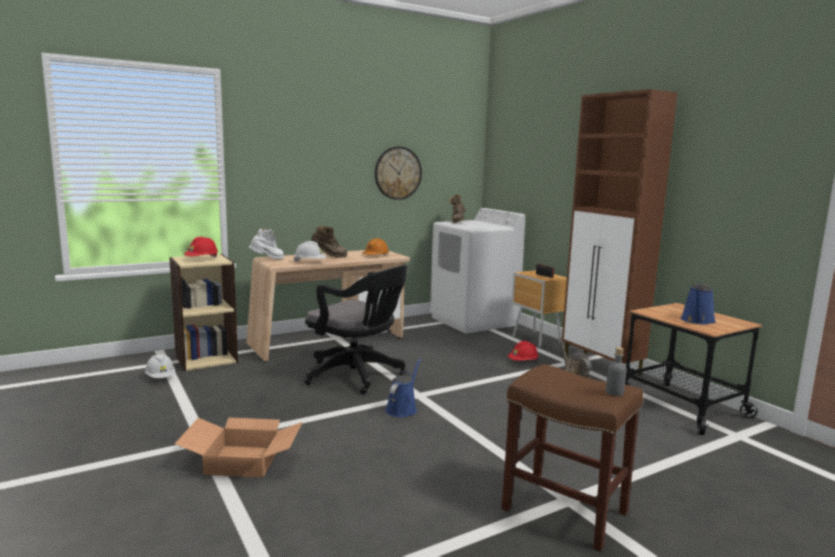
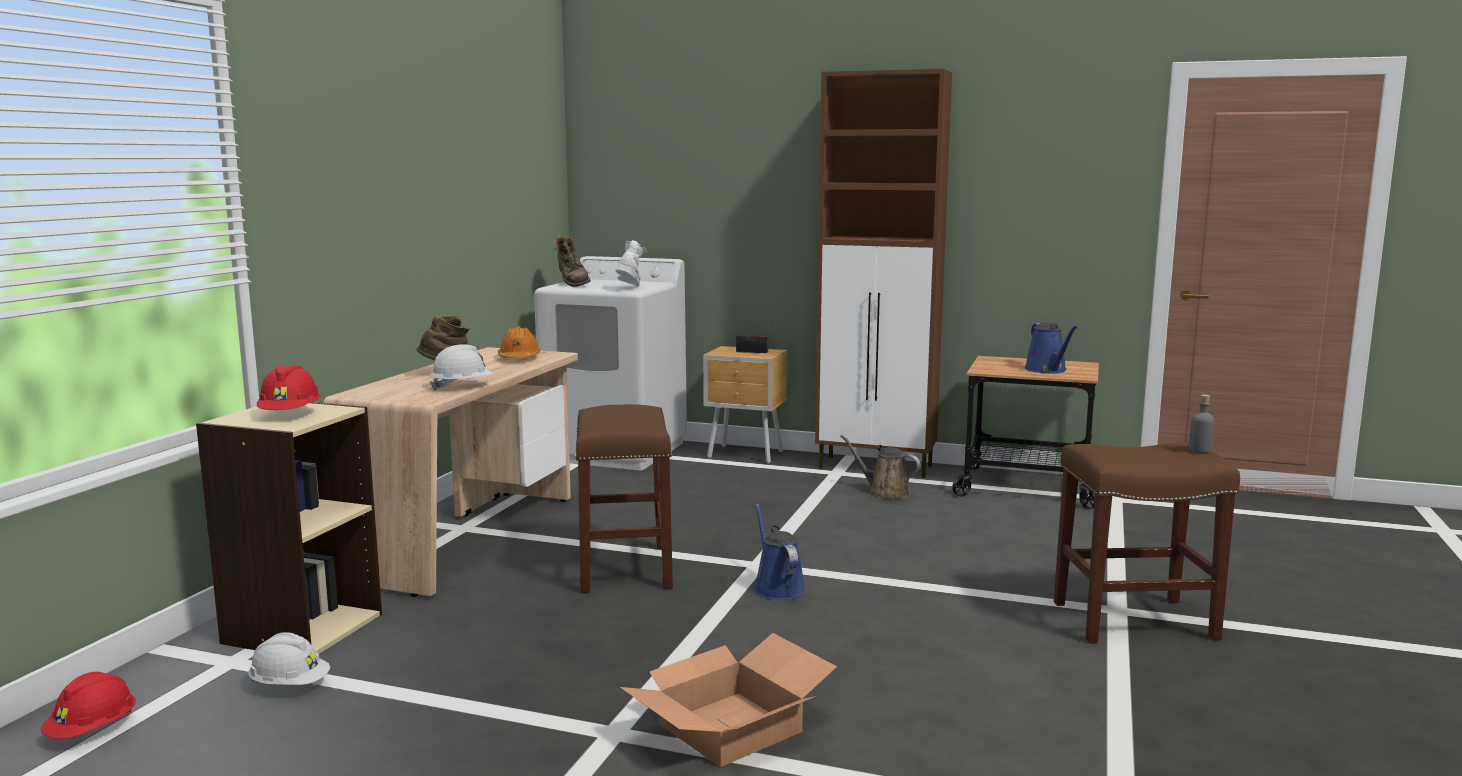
camera: 40 degrees left, 0 degrees up
(267, 260) = (371, 396): white boot -> white boot (629, 288)
(358, 376) = (626, 569): black office chair -> brown stool
(398, 173) = (477, 204): wall clock -> none
(523, 362) = (788, 486): red hard hat -> red hard hat (93, 731)

